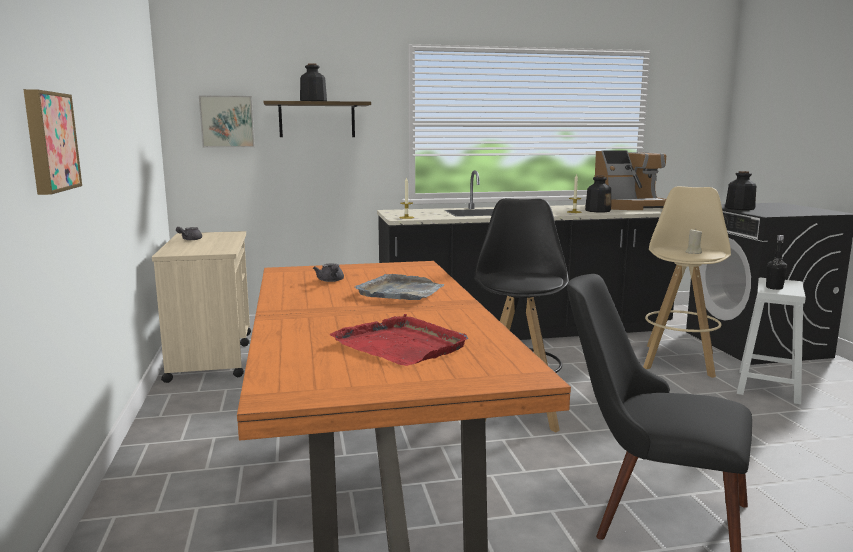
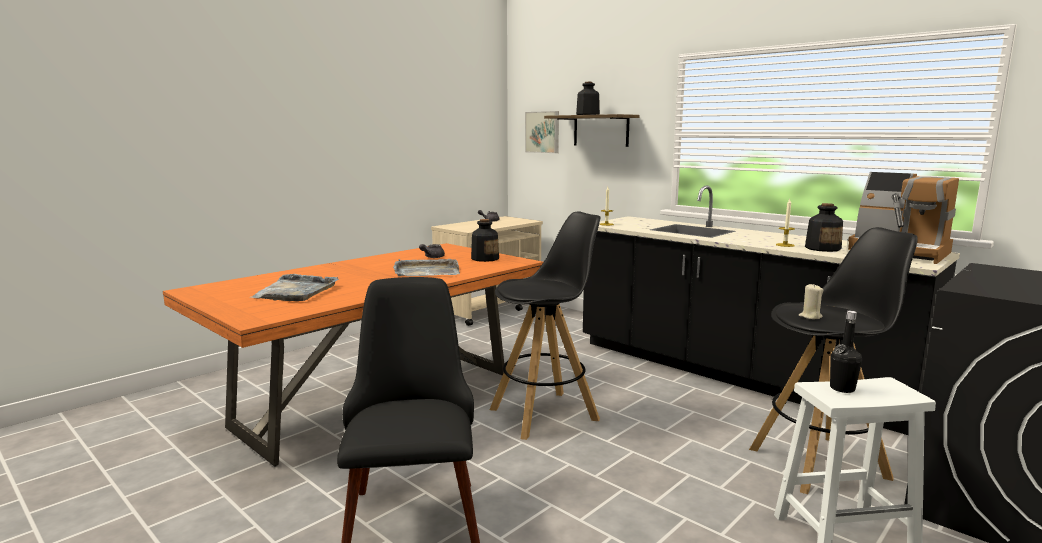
camera: 55 degrees right, 0 degrees up
(48, 142) = (278, 147): picture -> none
(401, 345) = (296, 291): red tray -> grey tray
(679, 360) = (820, 463): beige stool -> black stool
(739, 208) = (992, 276): bottle -> bottle (485, 258)

